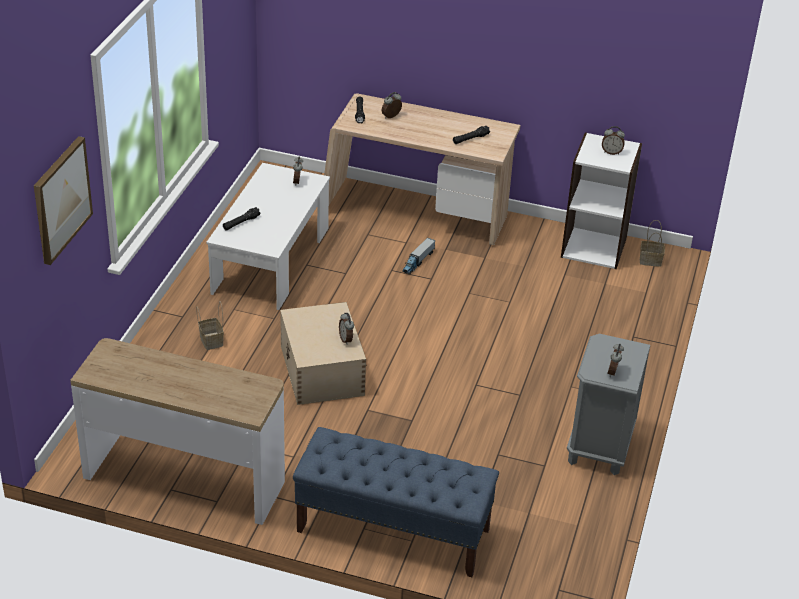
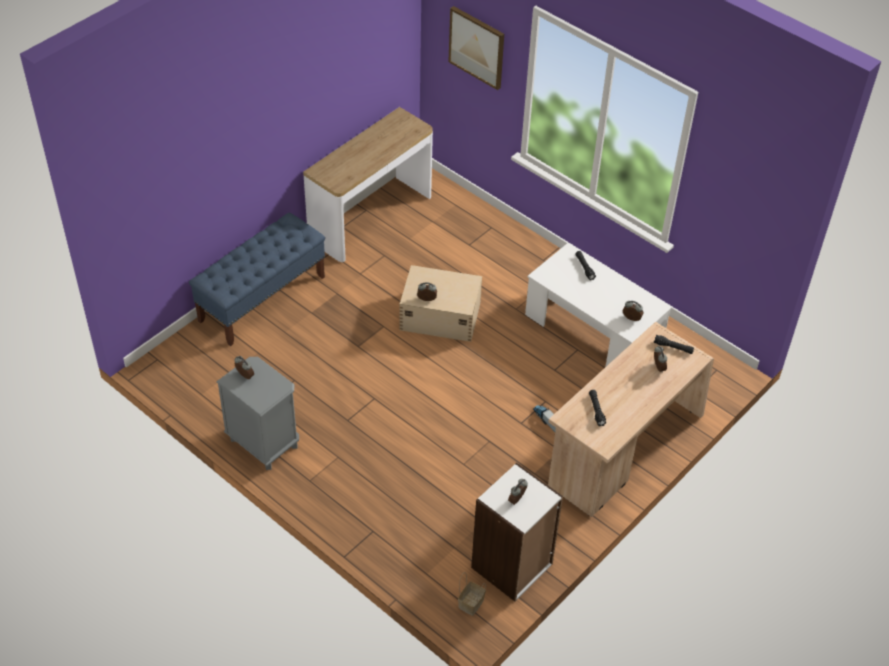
camera: 115 degrees right, 10 degrees up
(210, 340) = (506, 267): basket -> none

